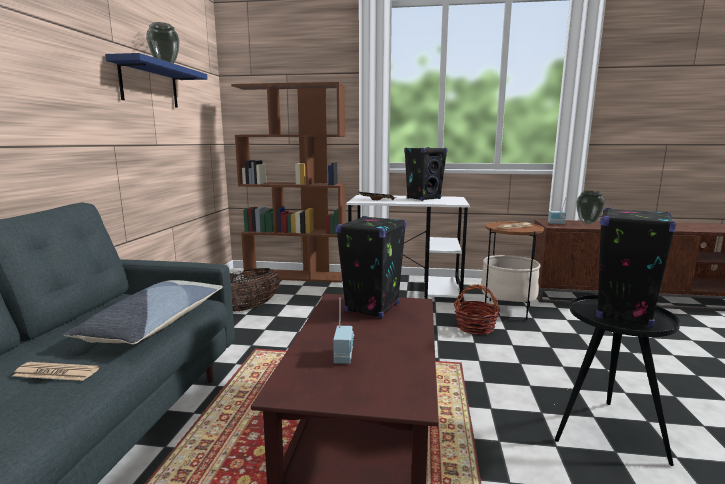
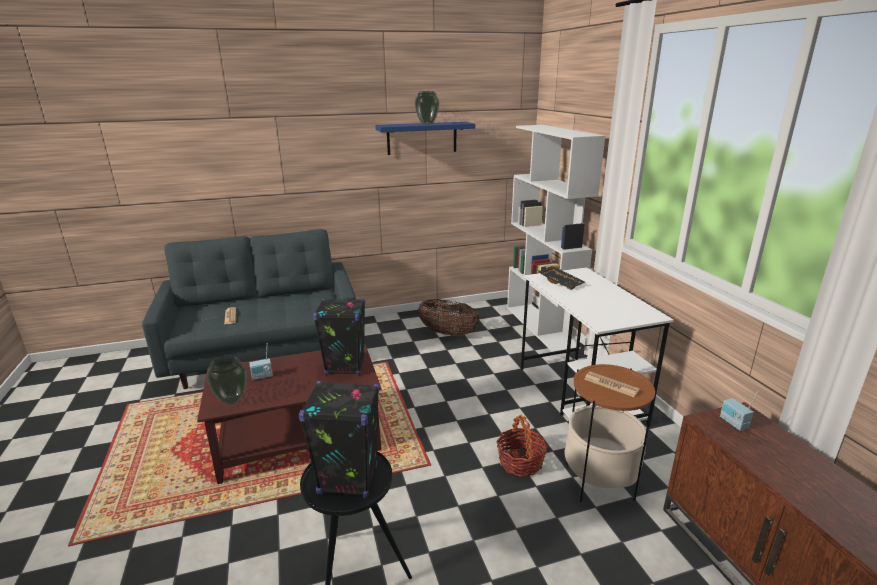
camera: 65 degrees right, 10 degrees up
(155, 323) = (290, 313): pillow -> none
(296, 276) = (542, 327): brown bookcase -> white bookcase
(423, 199) = (607, 301): black speaker -> none
(587, 222) = (800, 456): vase -> vase (232, 400)

